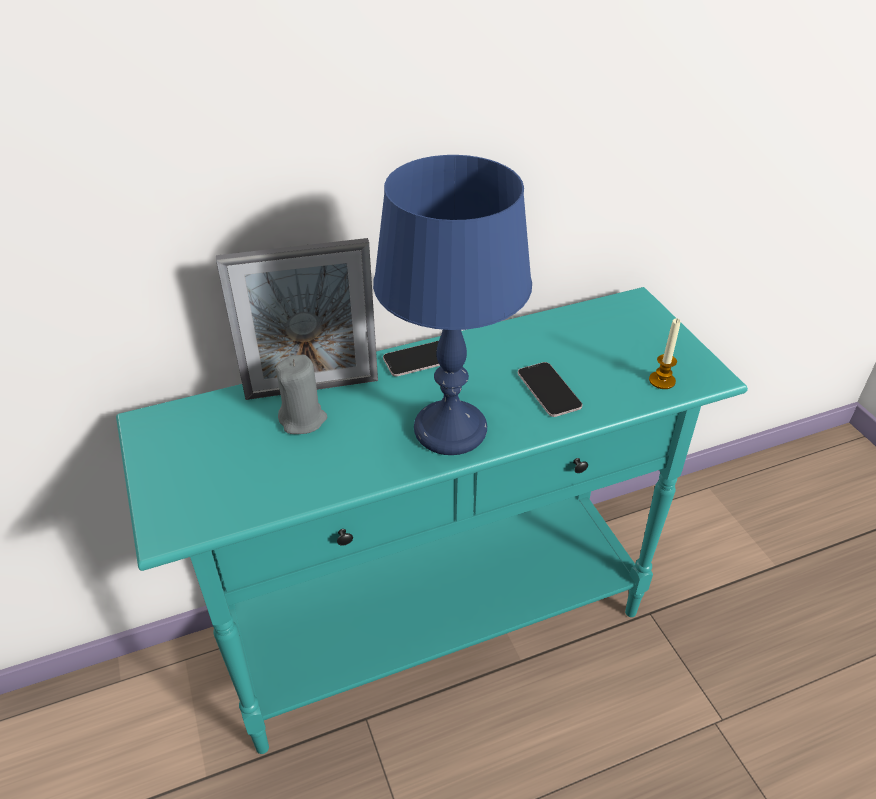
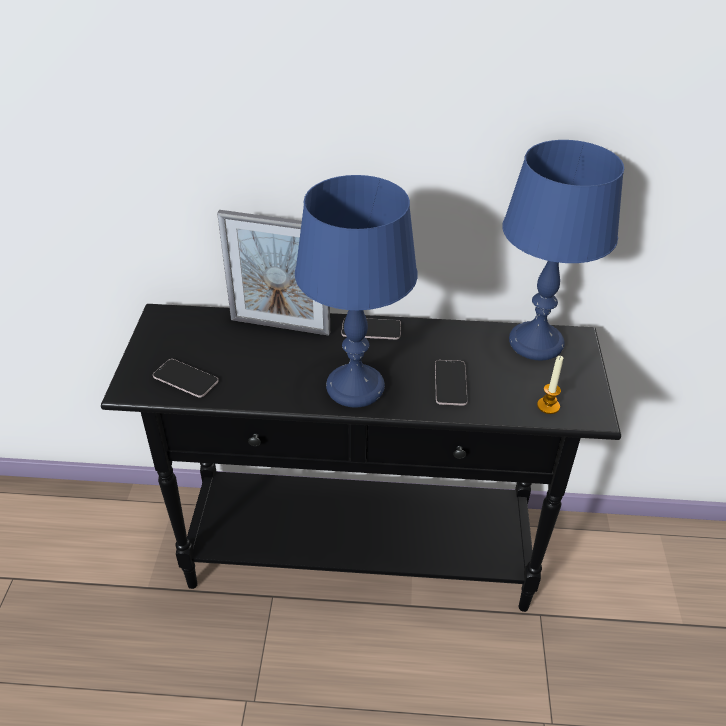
camera: 25 degrees right, 0 degrees up
(236, 491) = (185, 379): none -> phone
(303, 419) = (259, 346): grey candle -> none
(438, 626) = (361, 554): turquoise console table -> black console table
(603, 319) = (536, 343): none -> blue table lamp

